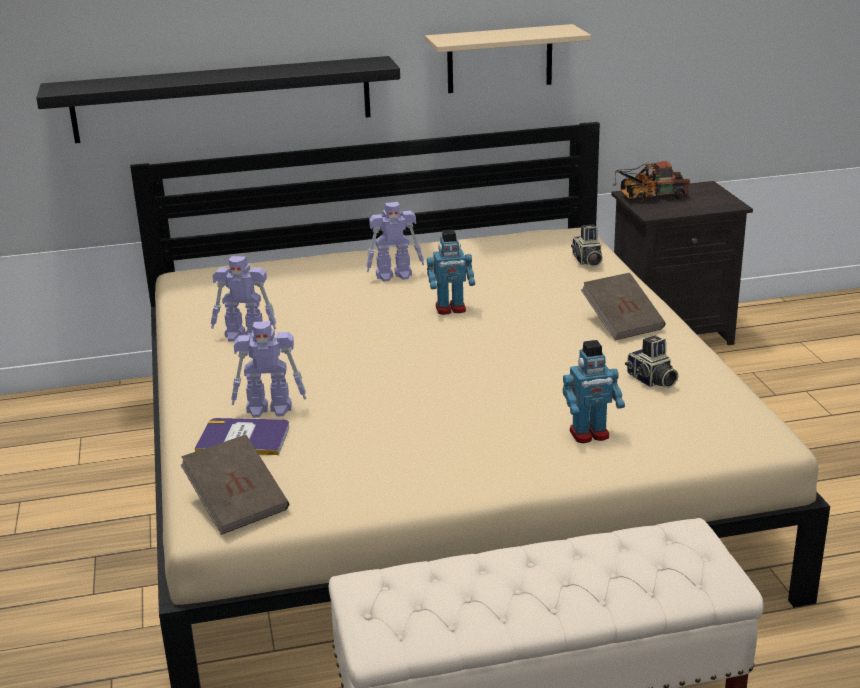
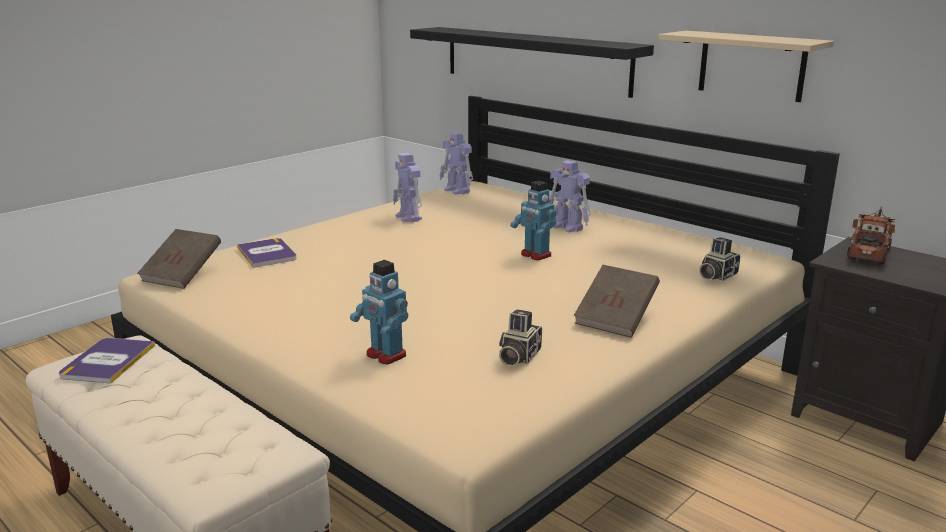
camera: 55 degrees right, 5 degrees down
(270, 409) = (314, 250): toy robot -> toy robot (457, 191)
(400, 602) = (107, 361): none -> book
(649, 197) = (870, 252): toy truck -> toy truck turned 75 degrees clockwise

